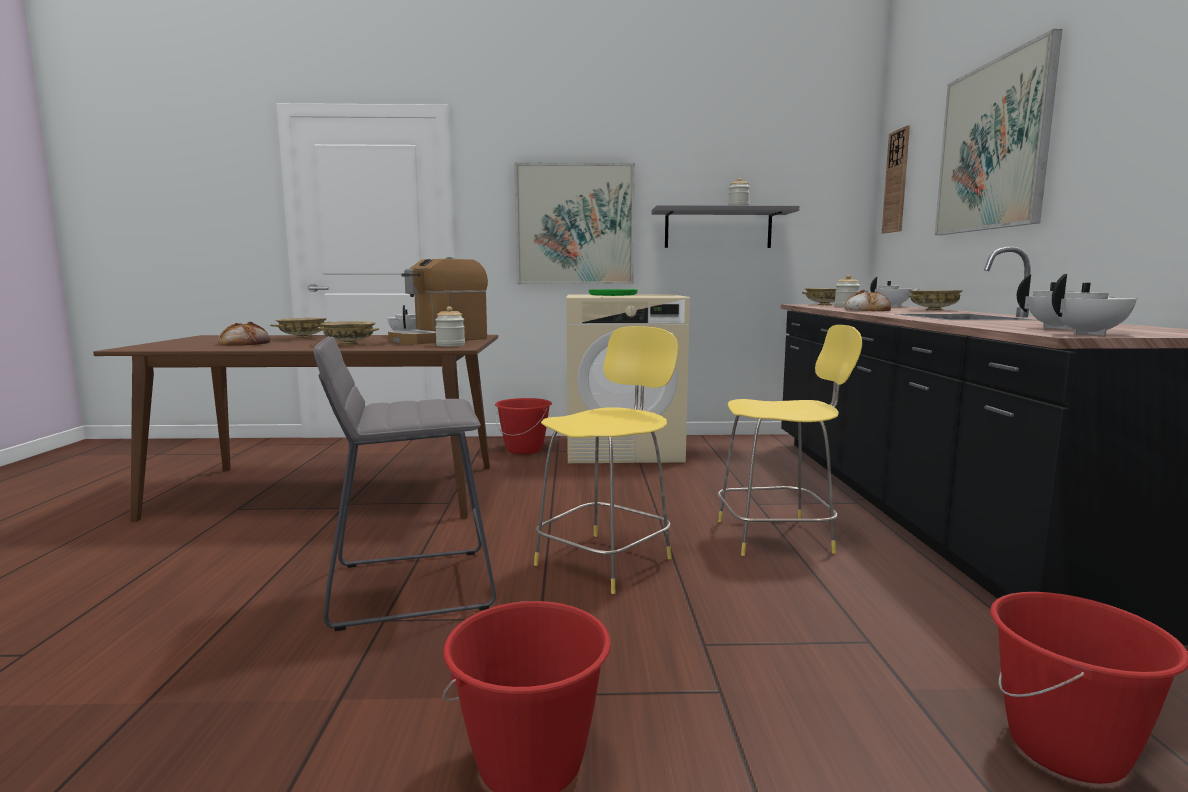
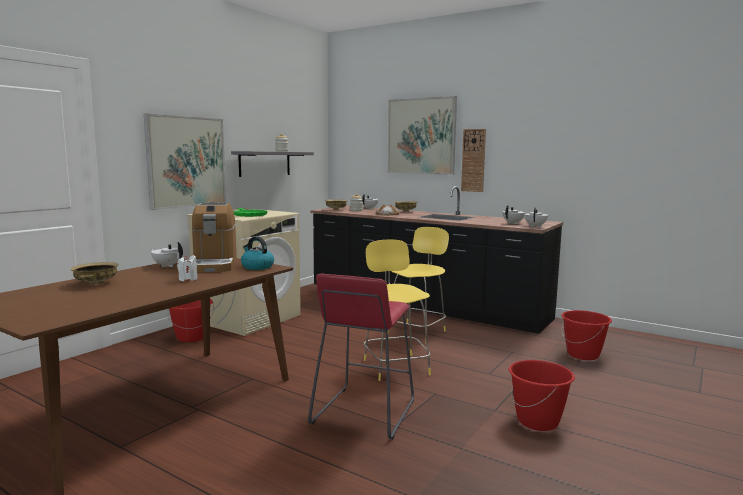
camera: 55 degrees left, 0 degrees up
(245, 343) = (98, 297): bread -> none
(350, 344) = (188, 279): beige bowl -> white candle
(411, 586) = (364, 412): grey stool -> red stool
(450, 345) = (257, 267): jar -> kettle
(896, 181) = (347, 139): wall clock -> wall clock (473, 160)

